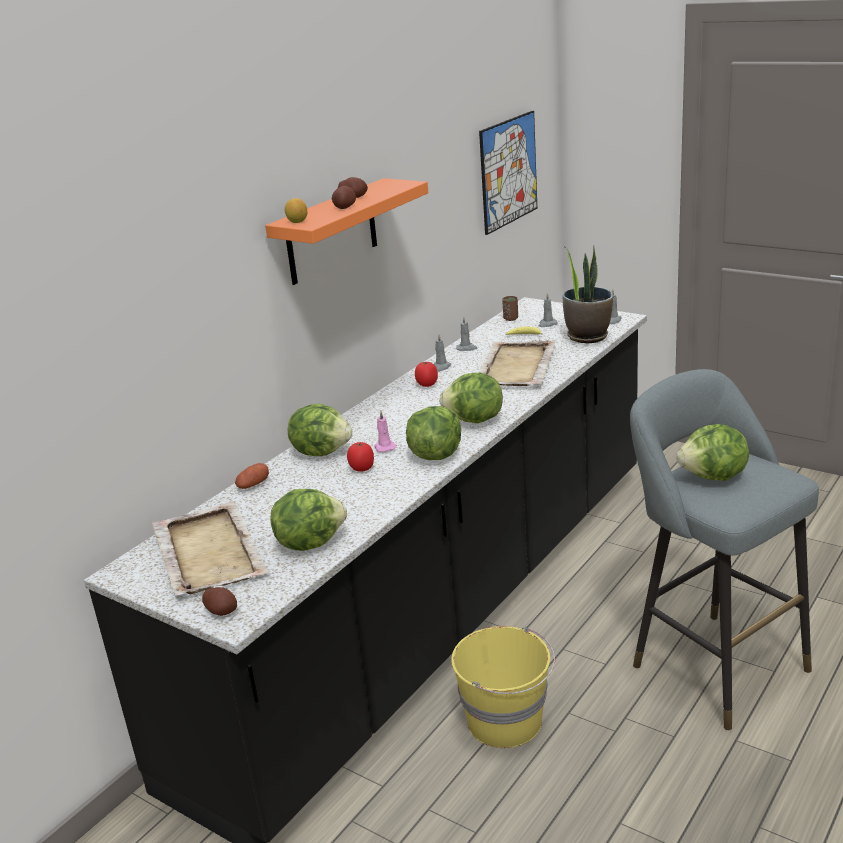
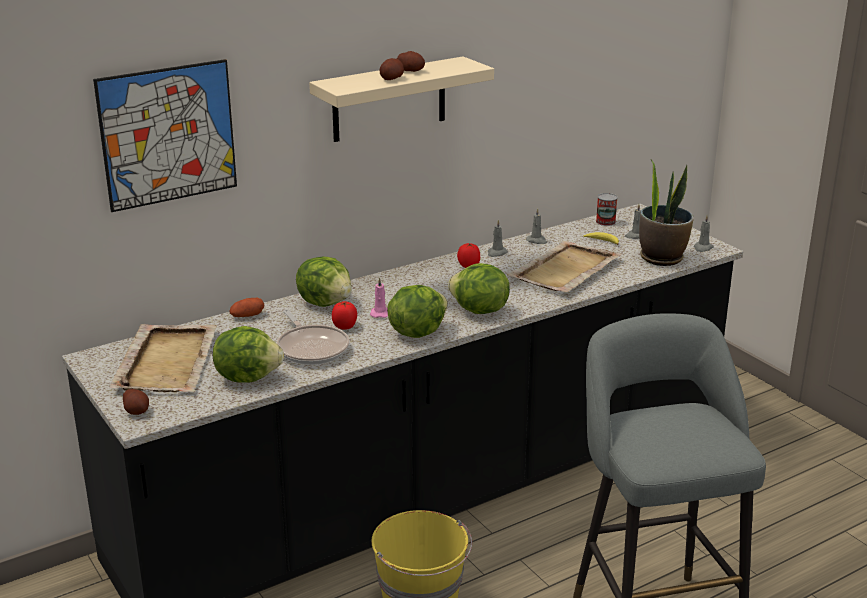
camera: 20 degrees right, 0 degrees up
(297, 222) = (336, 84): lemon -> none
(331, 232) = (389, 99): orange shelf -> beige shelf
(348, 497) = (311, 348): none -> frying pan
(508, 171) = (640, 70): picture -> picture (168, 135)
(510, 318) = (605, 222): brown cup -> can
(714, 477) = (660, 426): lettuce -> none

